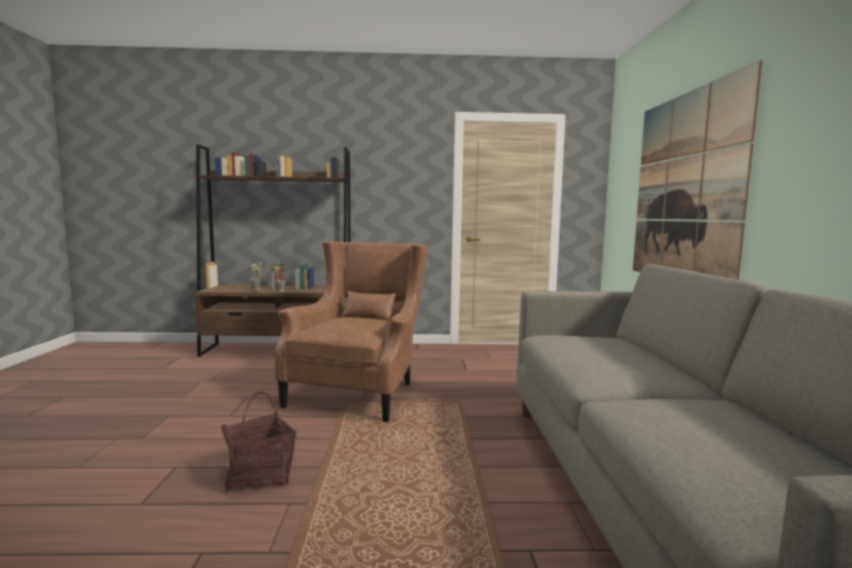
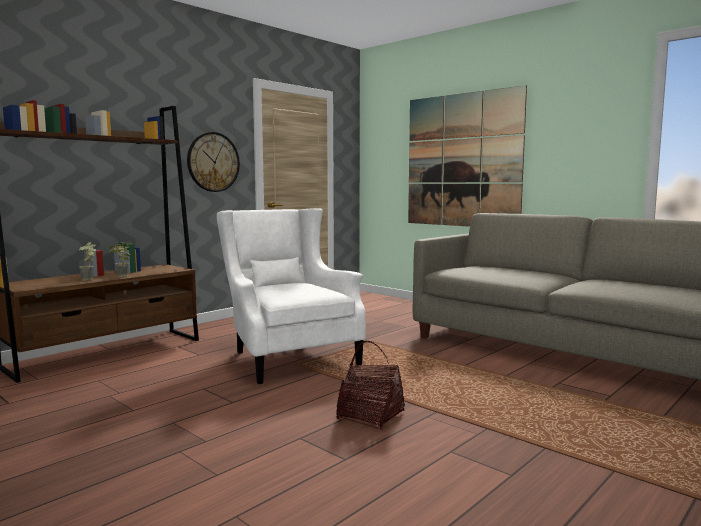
camera: 45 degrees left, 0 degrees up
(360, 391) = (287, 356): brown armchair -> white armchair
(403, 196) = (213, 162): none -> wall clock

